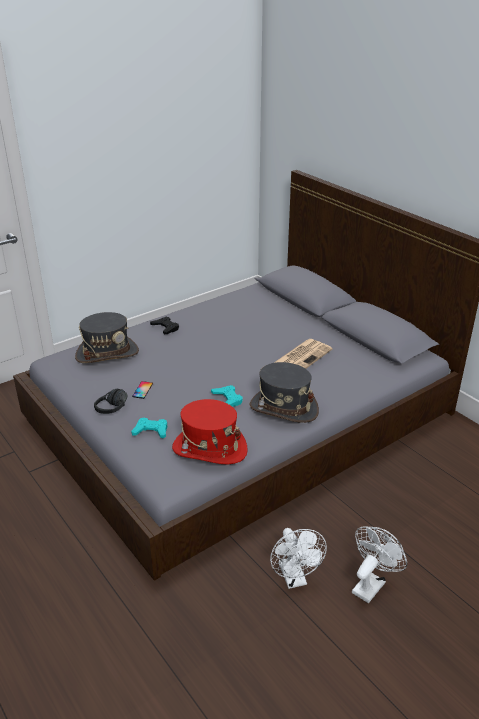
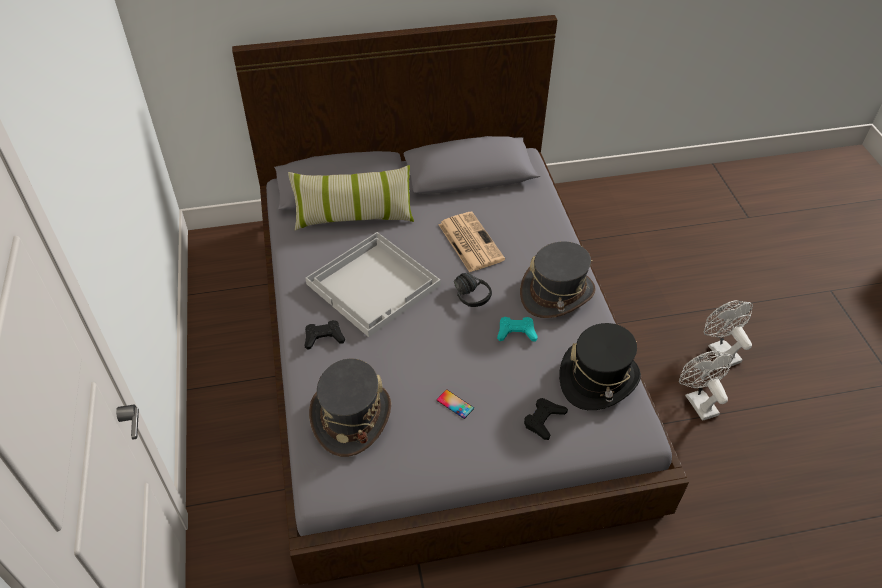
camera: 65 degrees left, 15 degrees up
(117, 409) = (483, 442): black headphones -> black headphones (476, 293)
(151, 431) = (543, 420): turquoise game controller -> black game controller
(209, 449) = (598, 378): red hat -> black hat
(224, 332) = (374, 285): none -> white tray
(280, 308) = (353, 217): none -> pillow
(294, 579) = (697, 401): white fan -> white fan turned 120 degrees counterclockwise

